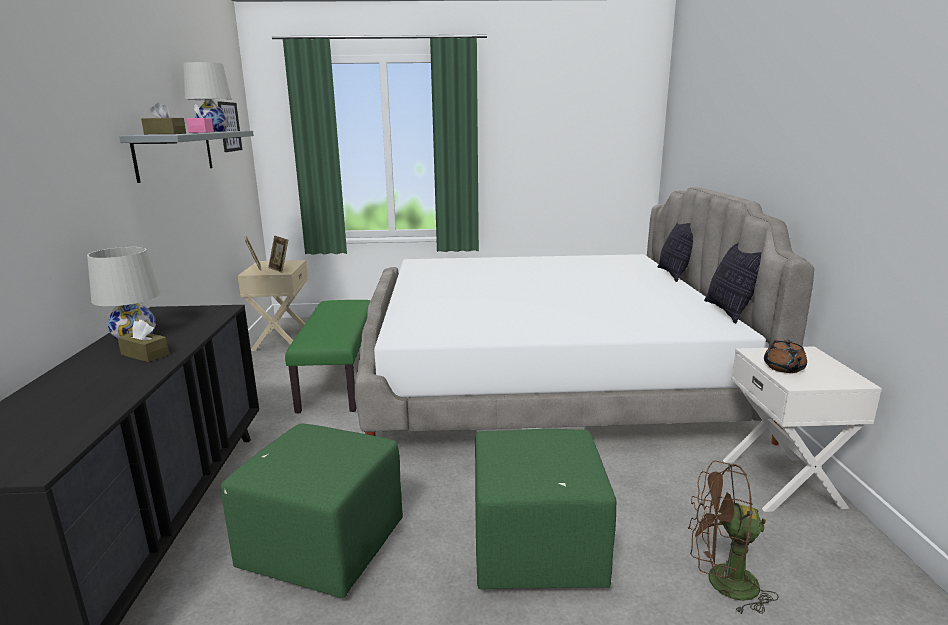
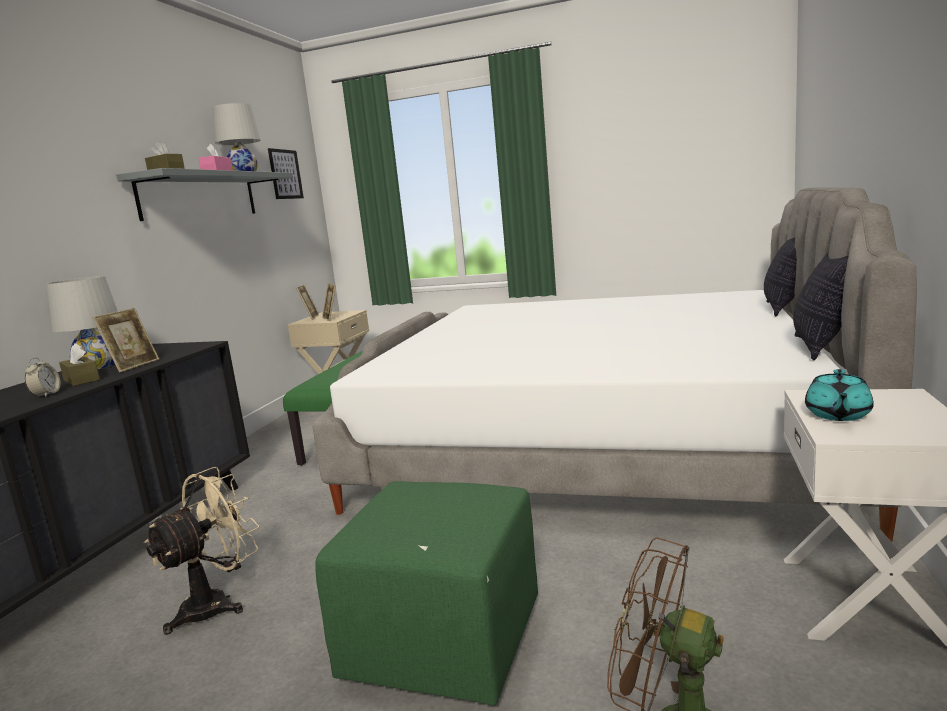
camera: 20 degrees right, 5 degrees down
(133, 374) = (46, 395): none -> alarm clock
(181, 336) = (133, 366): none -> picture frame
(321, 547) = (217, 604): green ottoman -> beige fan
(784, 368) = (837, 415): brown teapot -> turquoise teapot

